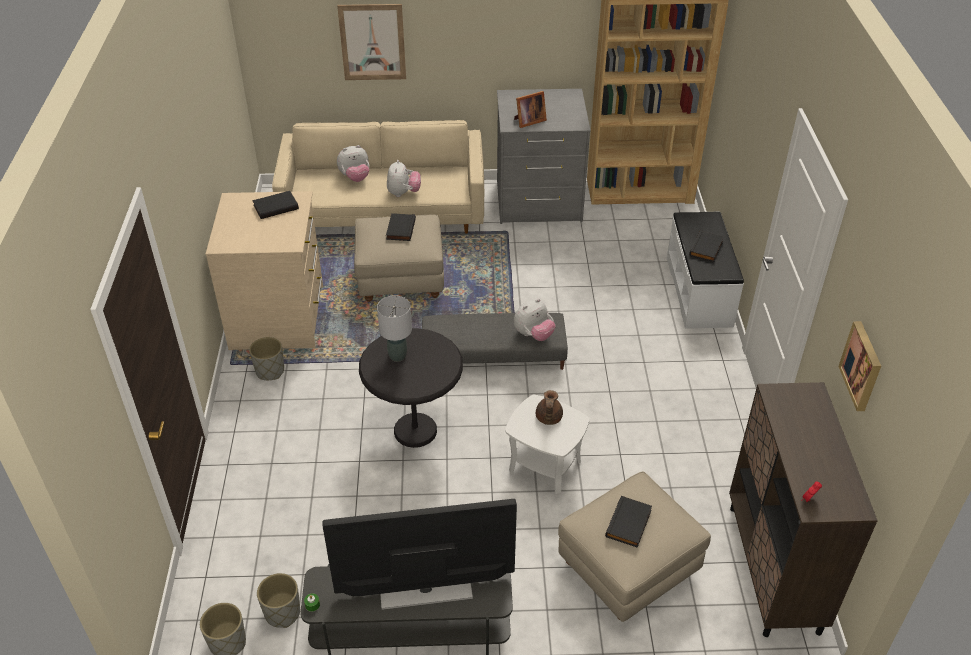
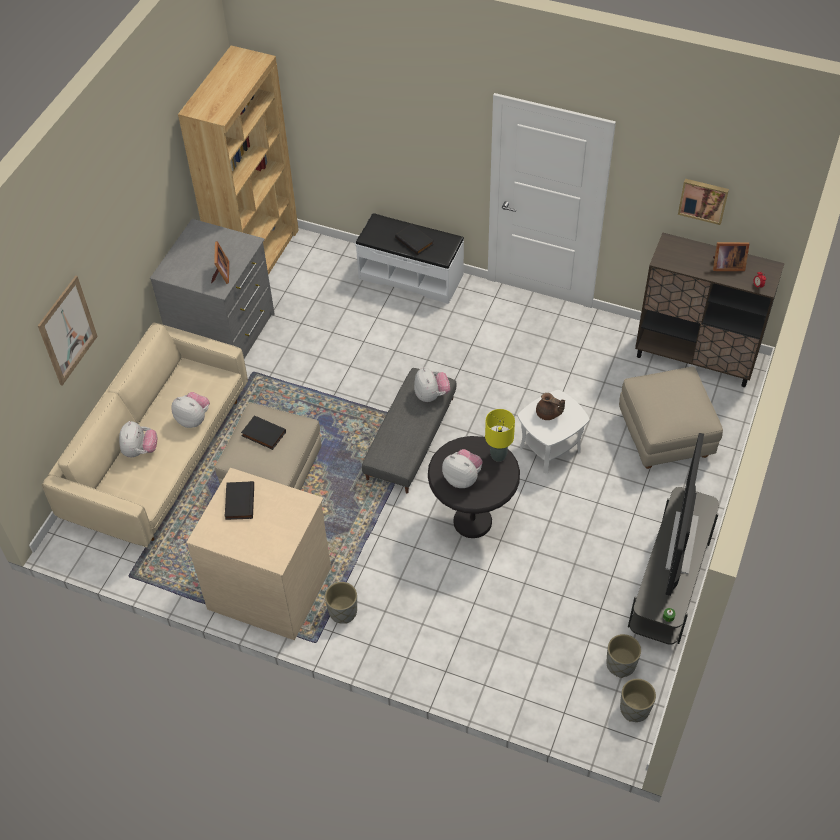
camera: 65 degrees left, 10 degrees up
(397, 356) = (462, 478): grey table lamp -> plush toy
(440, 374) = (498, 456): none -> yellow table lamp
(629, 524) = (674, 403): black book -> none
(818, 458) = (726, 265): none -> picture frame

